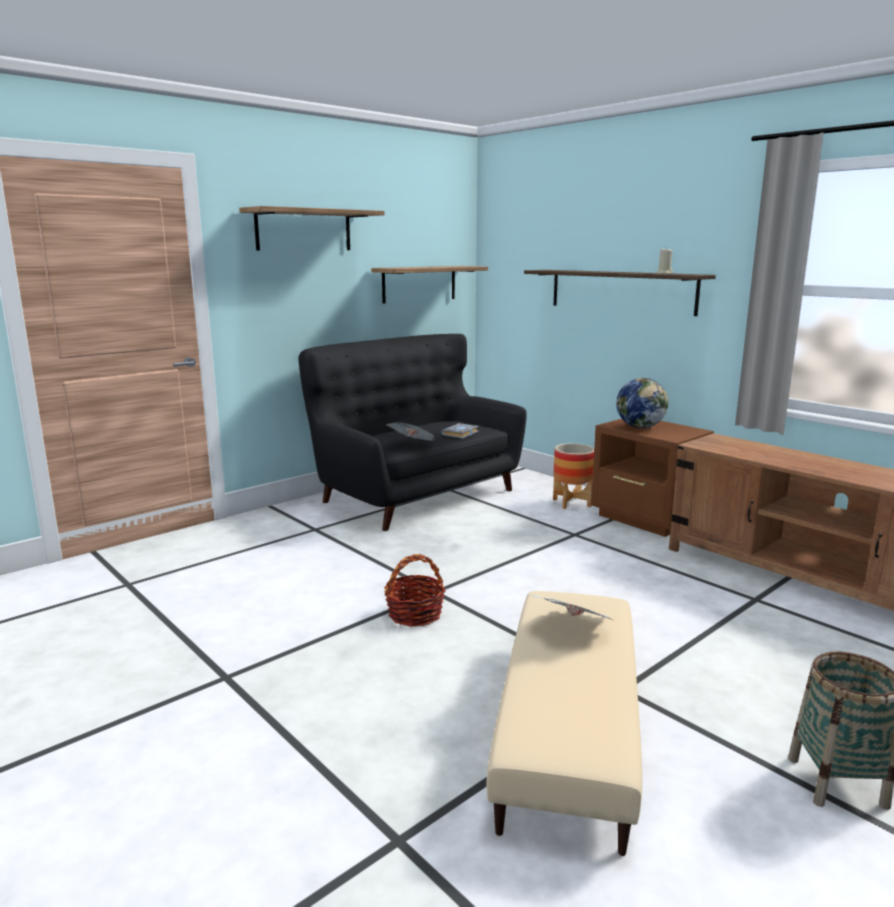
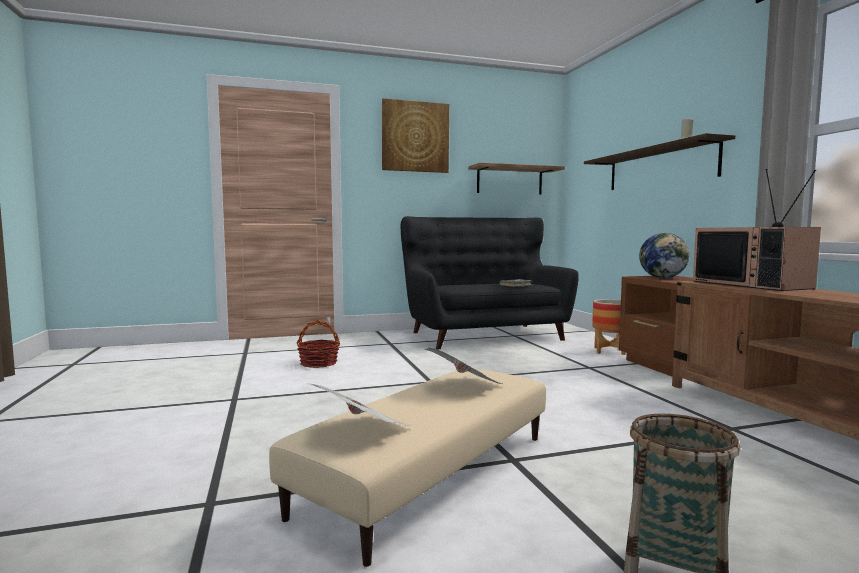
camera: 25 degrees right, 10 degrees down
(304, 230) = (415, 137): shelf -> picture
(413, 445) = (470, 287): newspaper -> newspaper (361, 432)
(415, 614) = (399, 390): basket -> basket (319, 363)
(750, 448) = (752, 285): none -> television

